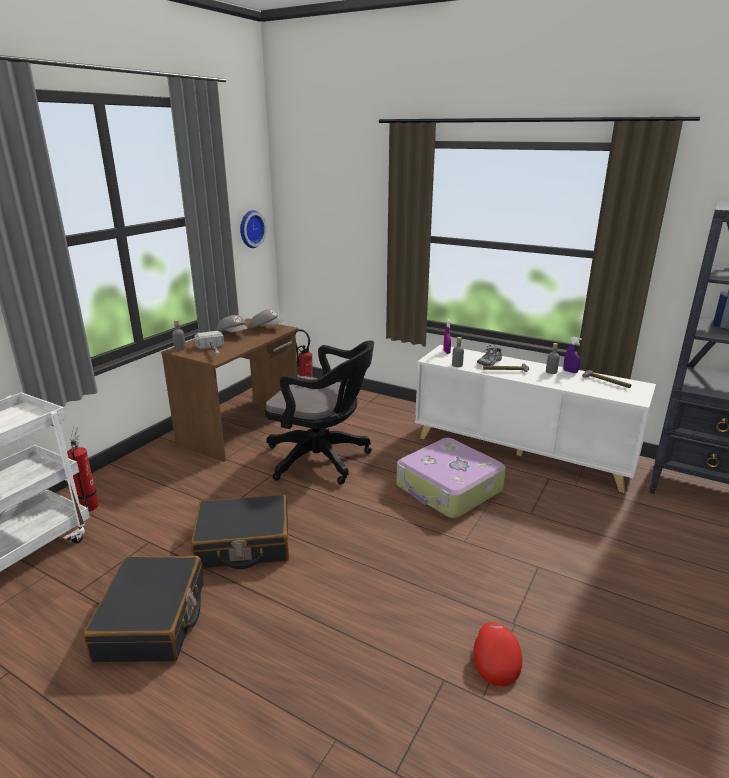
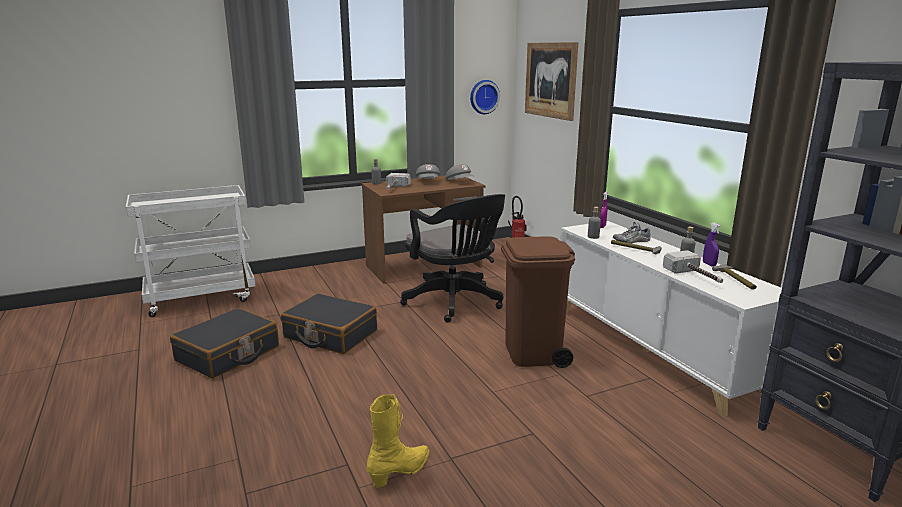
camera: 35 degrees right, 5 degrees down
(89, 505) = (273, 284): fire extinguisher -> none
(331, 208) = (550, 80): none -> picture
(448, 489) = (533, 353): suitcase -> brown trash can
(494, 660) = (400, 472): red cap -> yellow boot
(581, 386) = (695, 277): none -> hammer

